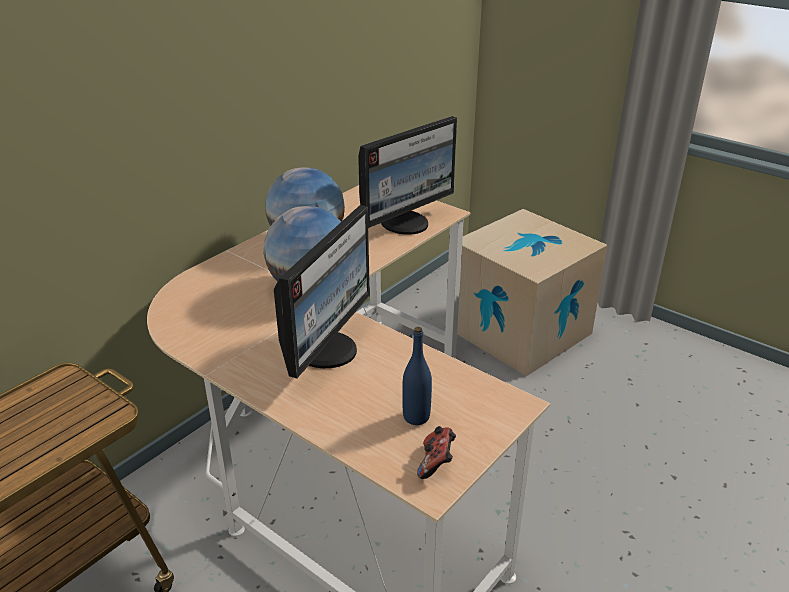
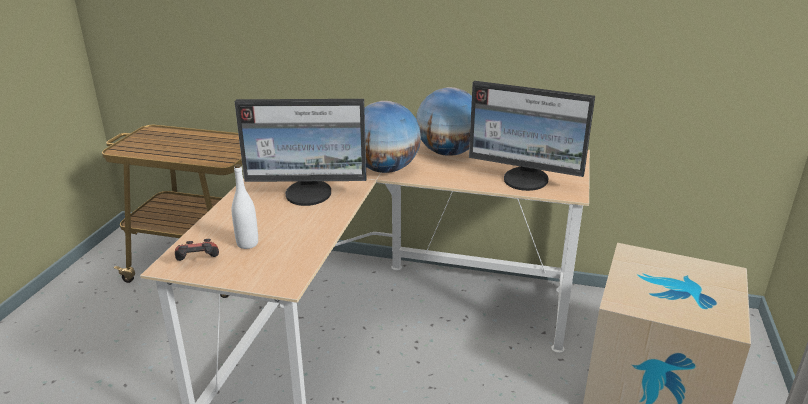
camera: 65 degrees right, 5 degrees down
(416, 417) = (247, 244): blue bottle -> white bottle

